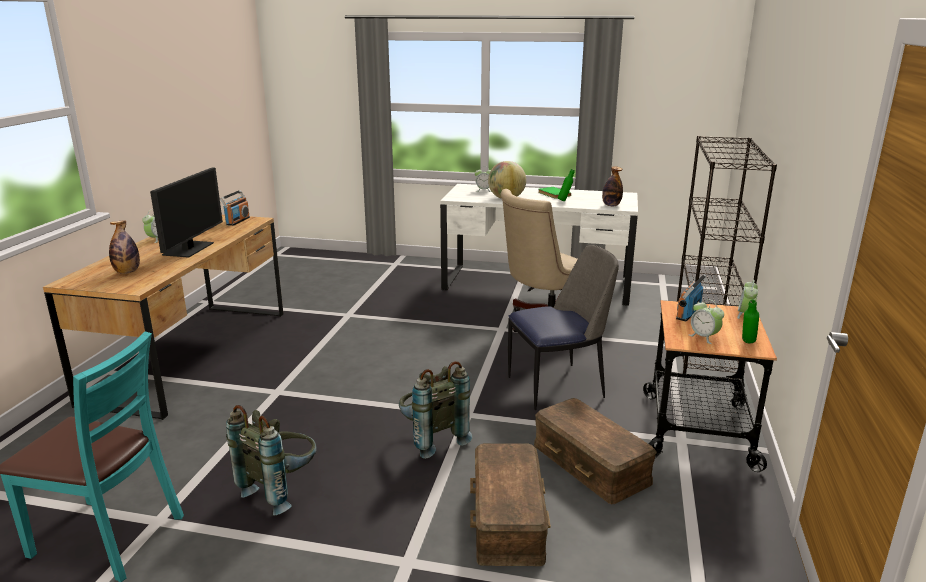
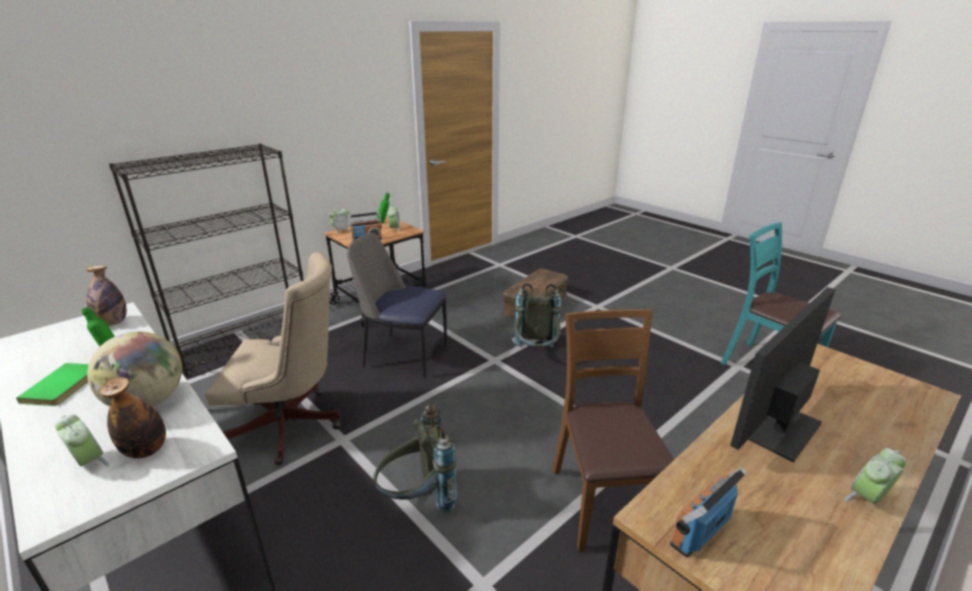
camera: 145 degrees left, 5 degrees up
(127, 272) = (852, 391): bottle -> bottle (146, 450)
(281, 489) = (654, 357): grey backpack -> grey backpack (417, 499)
(297, 356) = (603, 502): none -> brown chair
(589, 463) = (464, 309): brown storage box -> none

